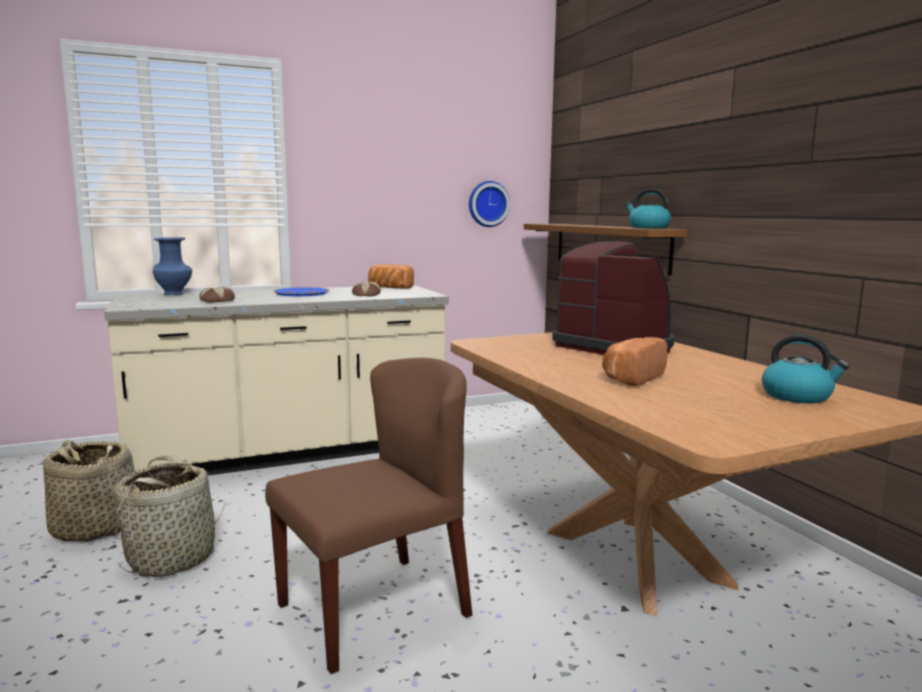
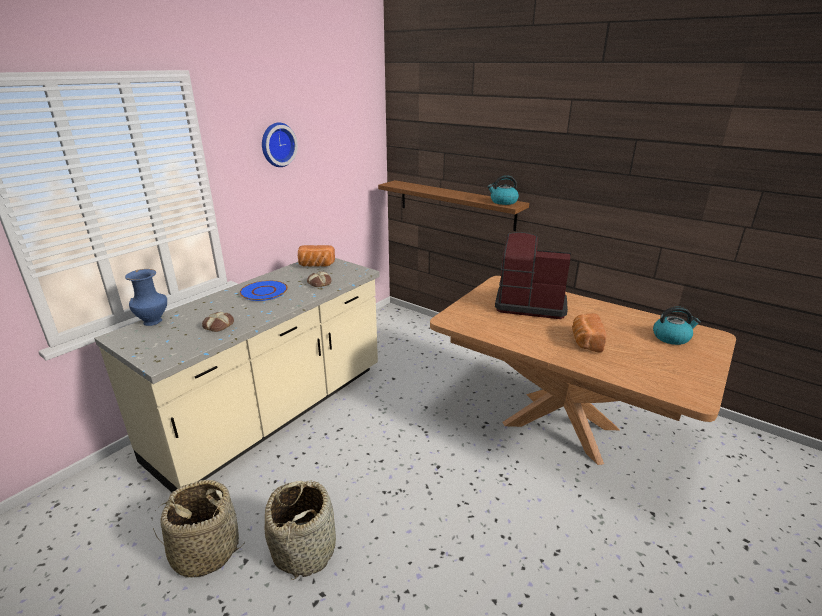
camera: 30 degrees left, 15 degrees up
(375, 609) = (476, 527): brown chair -> none
(487, 204) = (351, 173): wall clock -> wall clock (277, 144)

